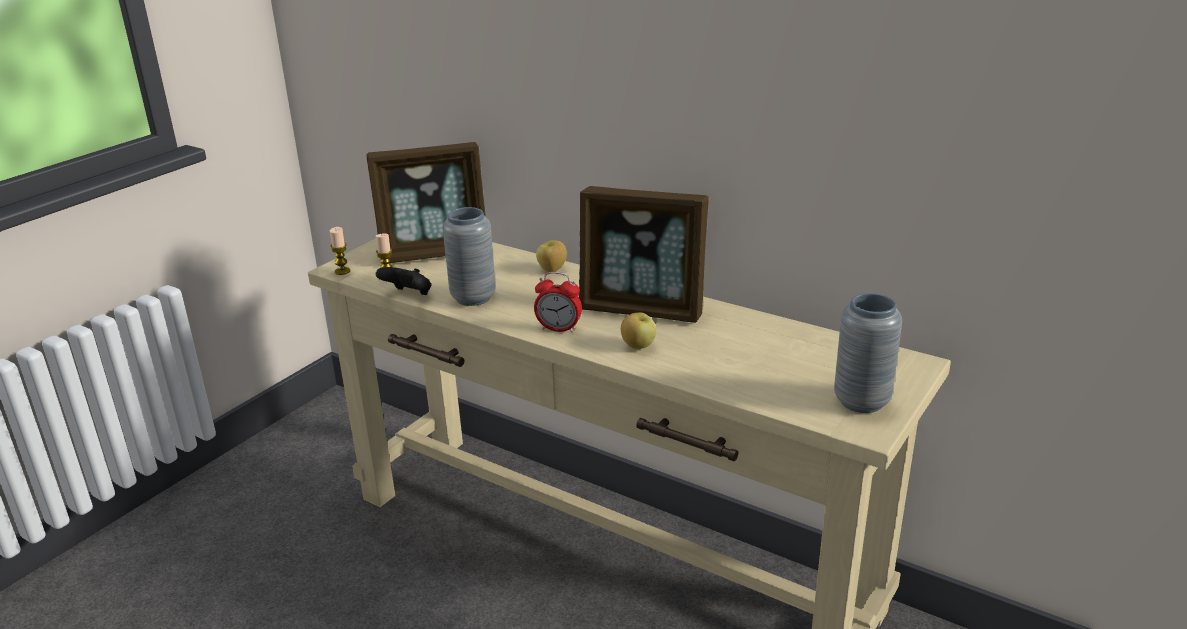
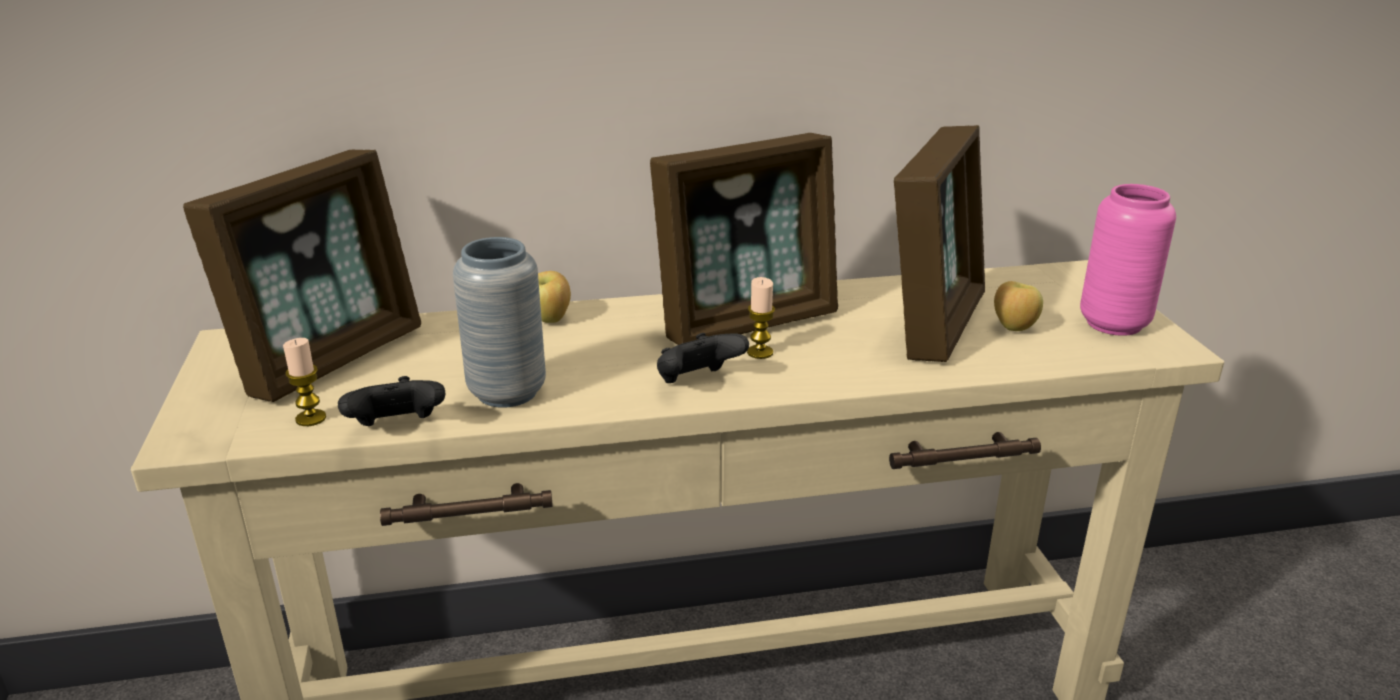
camera: 45 degrees left, 0 degrees up
(342, 271) = (206, 441): candle -> candle (760, 352)
(559, 329) = (697, 382): alarm clock -> black game controller
(638, 346) = (823, 362): apple -> apple (1013, 328)
(745, 352) = (934, 323): none -> picture frame
(861, 401) = (1113, 324): grey vase -> pink vase

